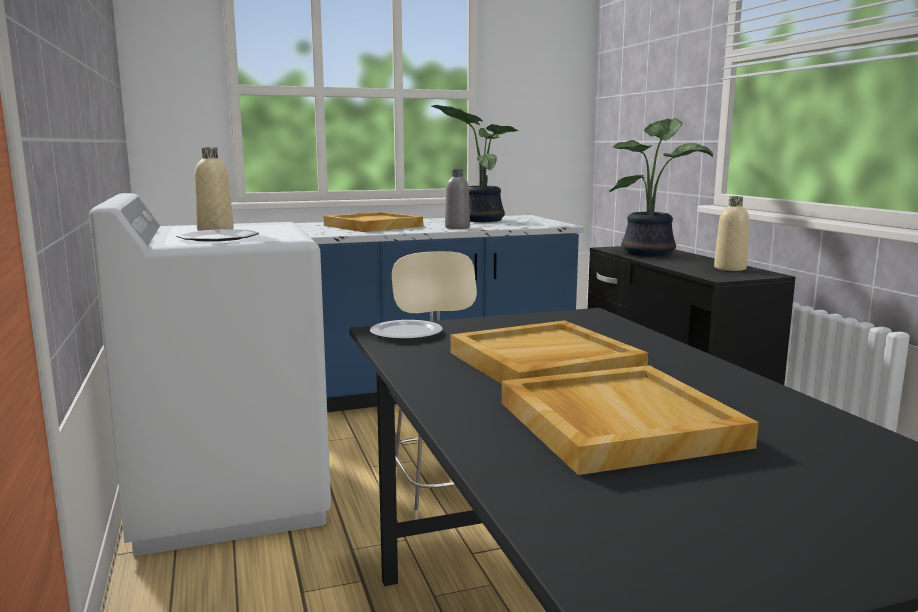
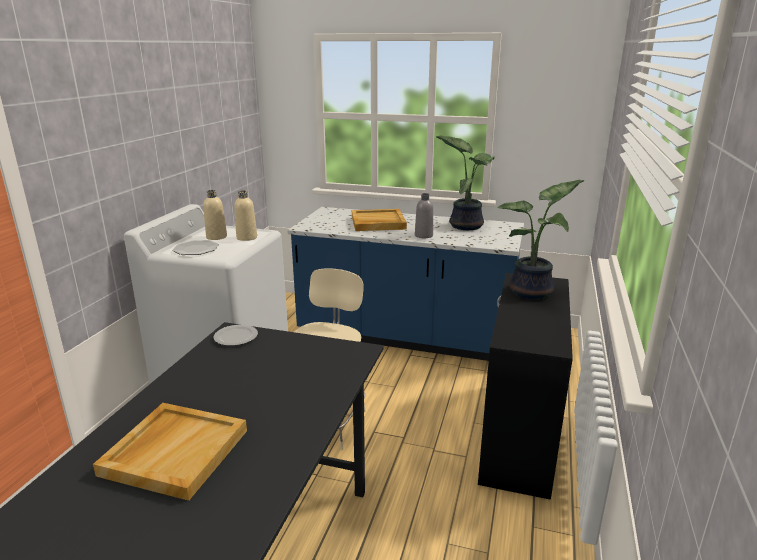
camera: 35 degrees right, 10 degrees up
(543, 363) = (243, 389): beige tray -> none
(730, 268) = (544, 331): beige bottle -> beige bottle (247, 237)

